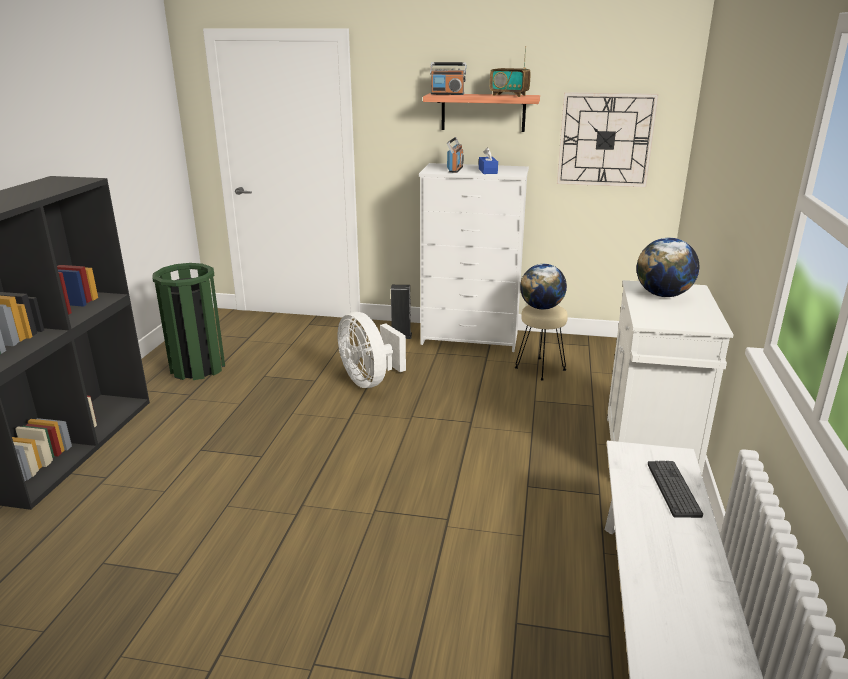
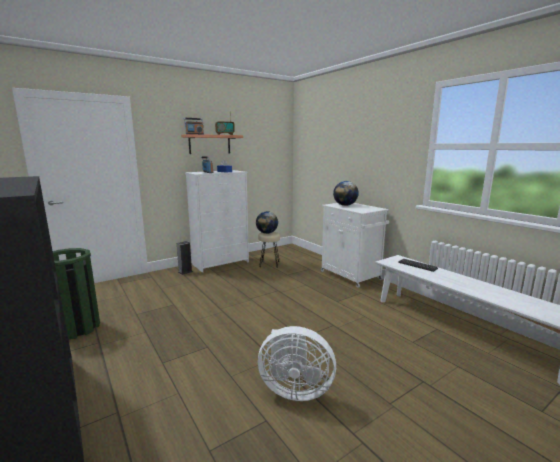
camera: 45 degrees left, 10 degrees down
(369, 380) = (203, 293): white fan -> white fan (294, 389)
(605, 140) = (263, 155): wall clock -> none

